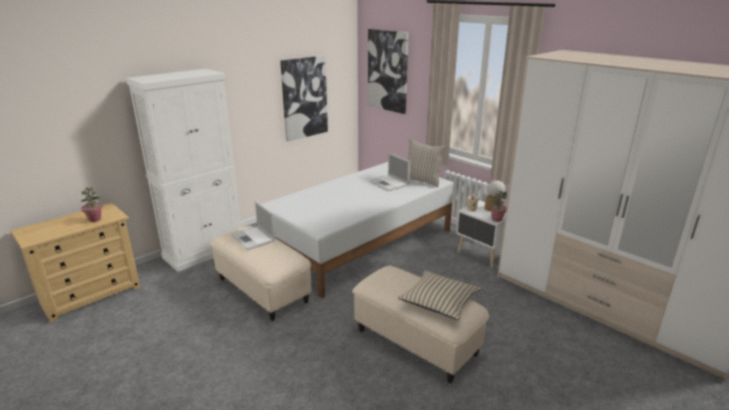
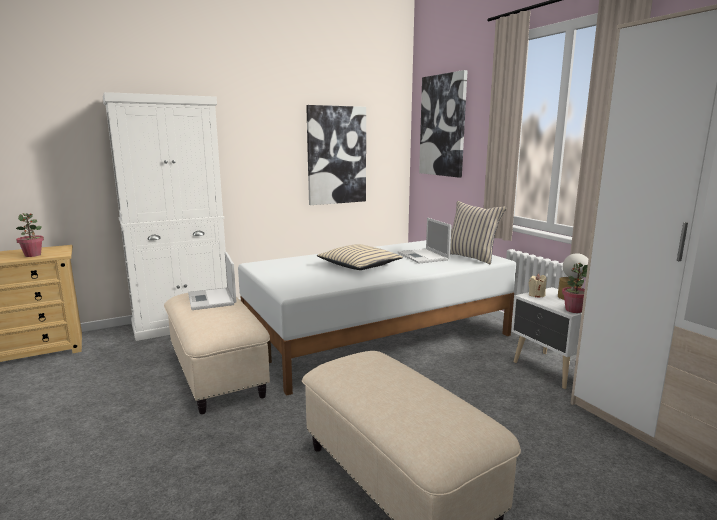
camera: 15 degrees right, 10 degrees down
(439, 301) = (427, 409): beige pillow -> beige pillow (359, 265)

